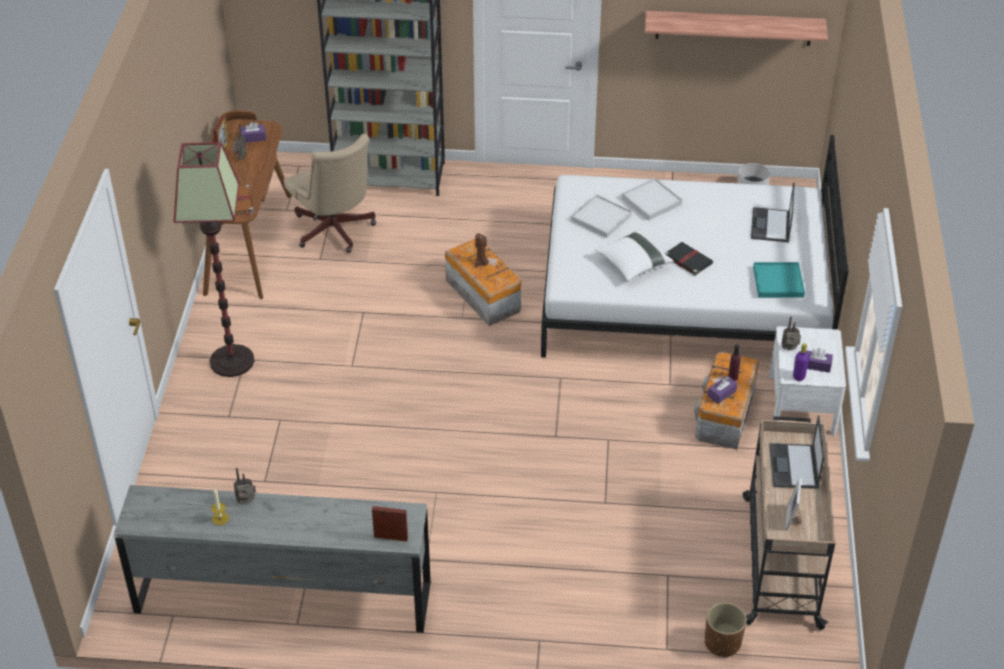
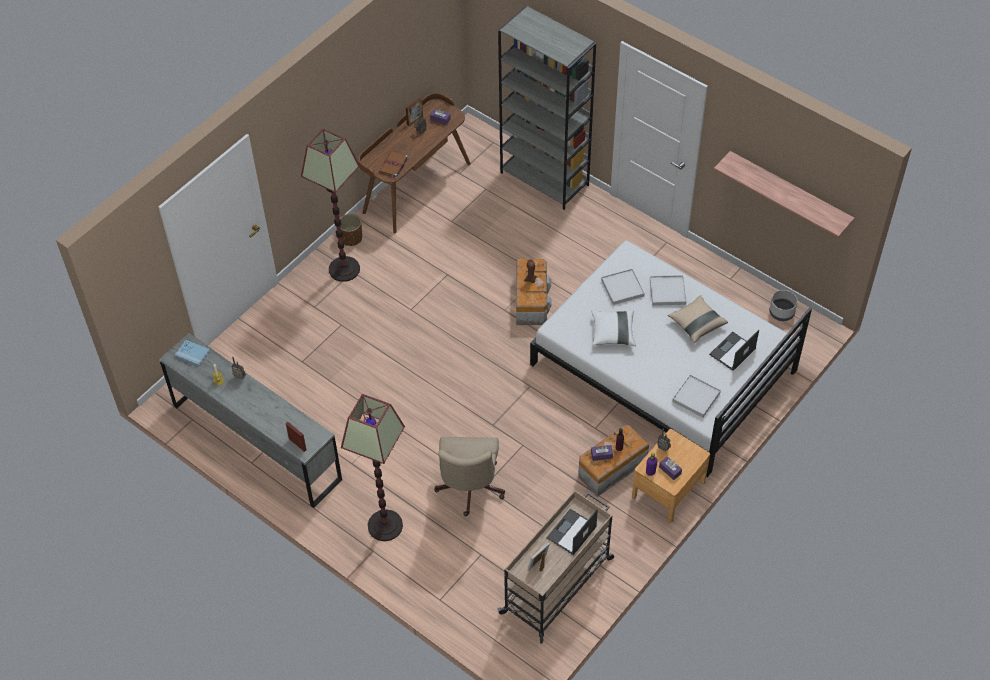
camera: 35 degrees right, 10 degrees up
(157, 506) = (192, 354): none -> blue book
(335, 232) = (476, 205): beige office chair -> beige office chair (469, 490)
(528, 605) = (384, 525): none -> floor lamp
(687, 259) = (651, 348): black book -> none
(710, 217) = (696, 324): none -> beige pillow
(722, 642) = (475, 615): brown planter -> brown planter (351, 238)
(778, 282) = (696, 397): turquoise tray -> white tray
(801, 404) = (668, 489): white nightstand -> brown nightstand

